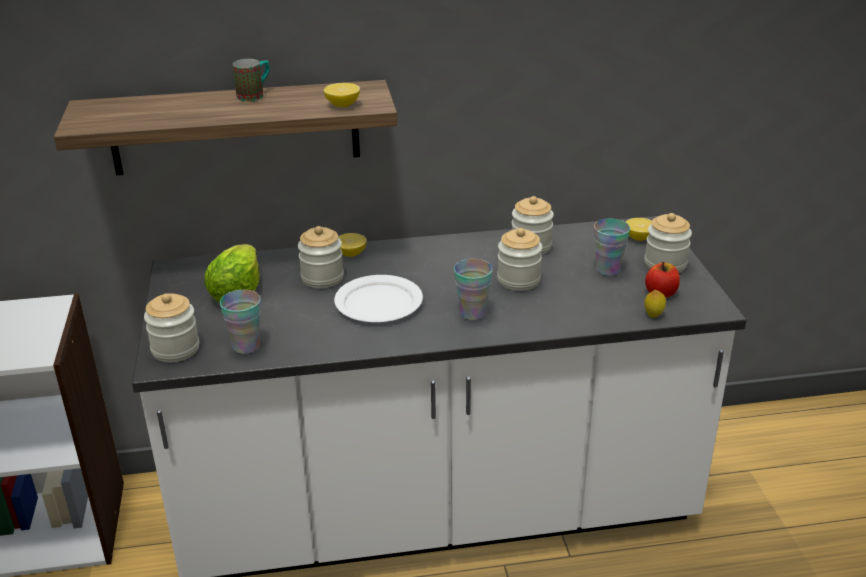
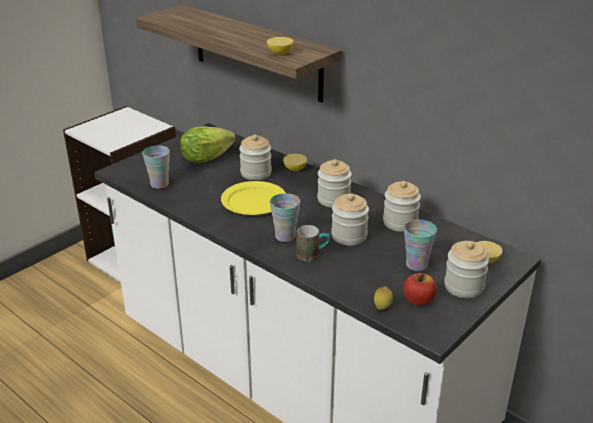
camera: 50 degrees right, 0 degrees up
(175, 349) = (134, 168): jar -> jar (333, 199)
(255, 95) = (257, 32): mug -> mug (313, 255)
(378, 303) = (253, 201): white plate -> yellow plate

